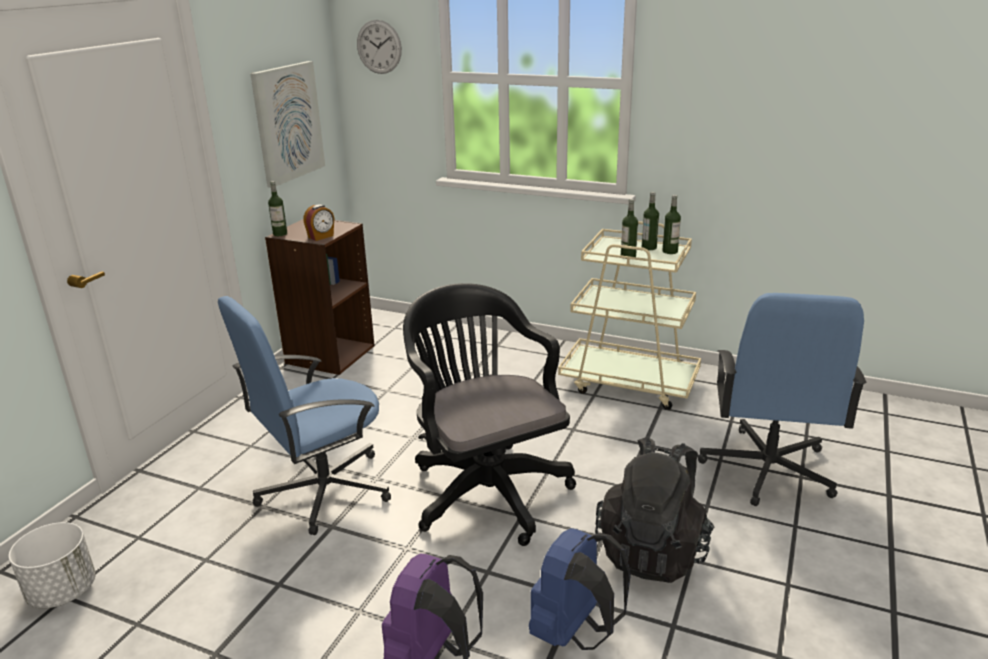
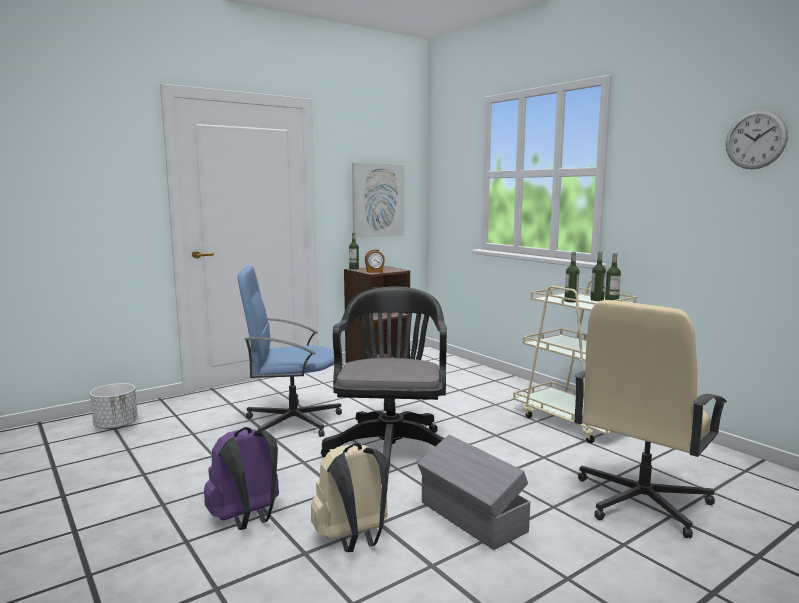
camera: 30 degrees right, 15 degrees down
(379, 47) = (450, 157): wall clock -> wall clock (755, 139)
(574, 632) = (353, 540): blue backpack -> beige backpack
(653, 550) = (472, 517): black backpack -> grey storage box
(767, 469) = (640, 501): blue office chair -> beige office chair

